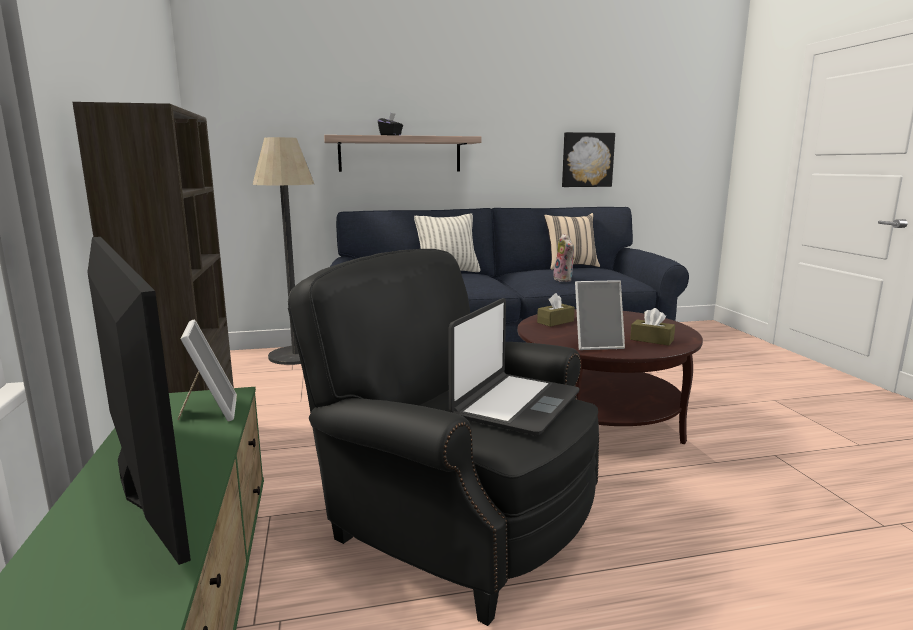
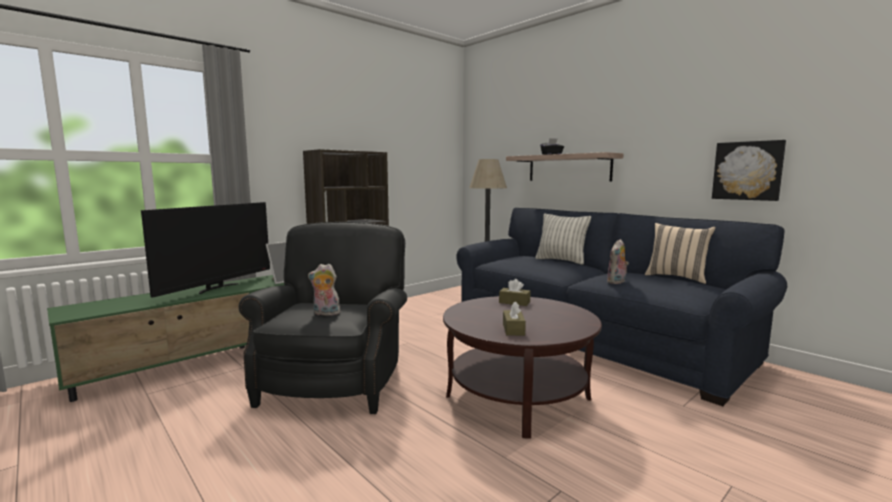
camera: 60 degrees right, 5 degrees down
(515, 404) = (325, 313): laptop -> plush toy
(597, 345) = (472, 317): picture frame -> none

